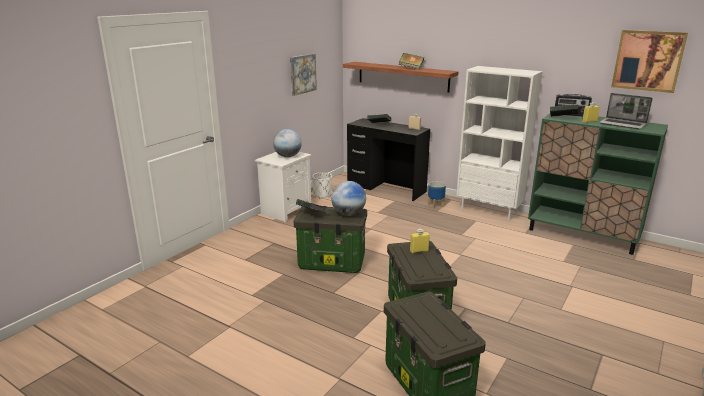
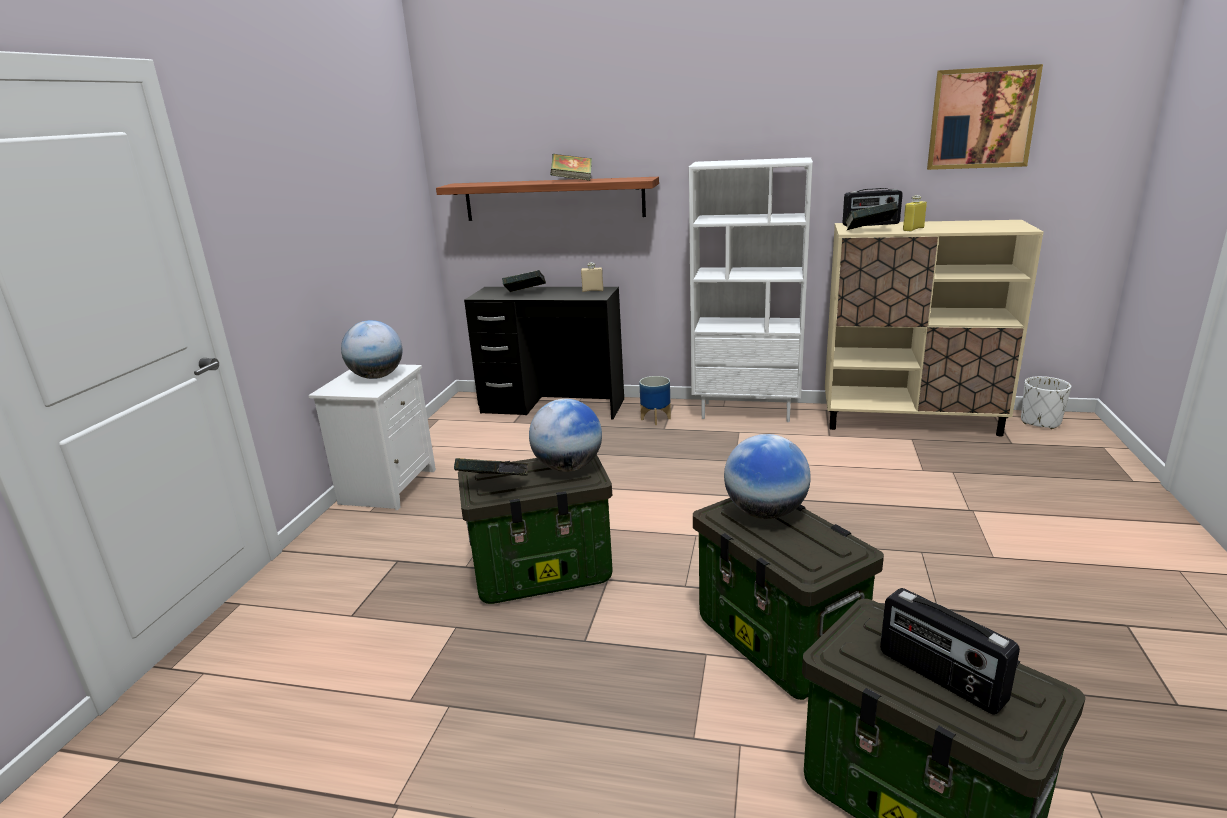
camera: 20 degrees left, 0 degrees up
(302, 74) = (367, 210): picture -> none
(322, 195) = (443, 441): white planter -> white planter (1040, 422)
(419, 251) = (765, 512): yellow bottle -> globe
(430, 322) = (940, 677): none -> radio
(582, 235) = (911, 421): green cabinet -> beige cabinet
(623, 124) = (966, 227): laptop -> none

